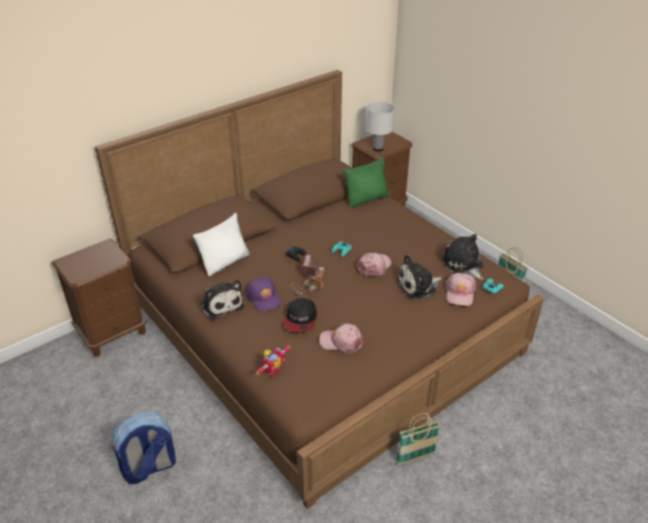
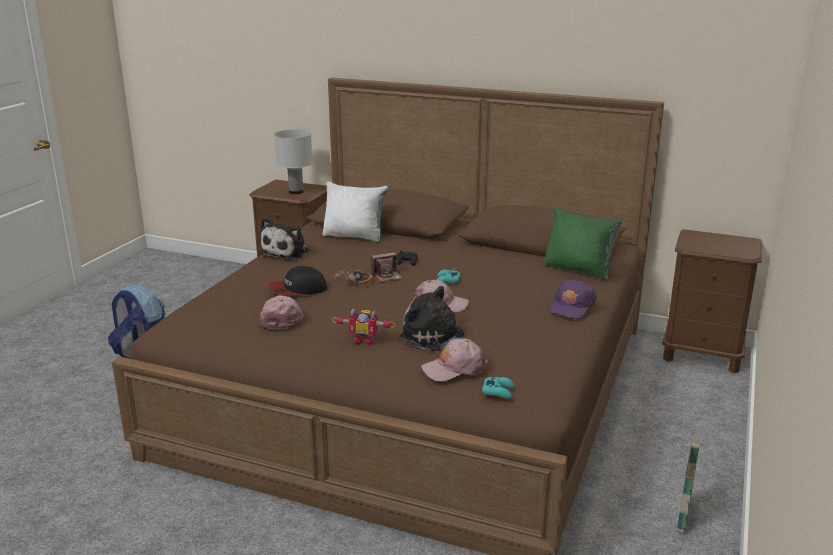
camera: 60 degrees right, 15 degrees down
(264, 298) = (316, 265): purple cap -> purple cap (571, 307)
(272, 369) = (207, 297): toy robot -> toy robot (364, 340)
(378, 148) = (698, 244): white table lamp -> white table lamp (296, 192)
(415, 457) = (252, 516): basket -> none
(463, 265) = (522, 359): plush toy -> none

